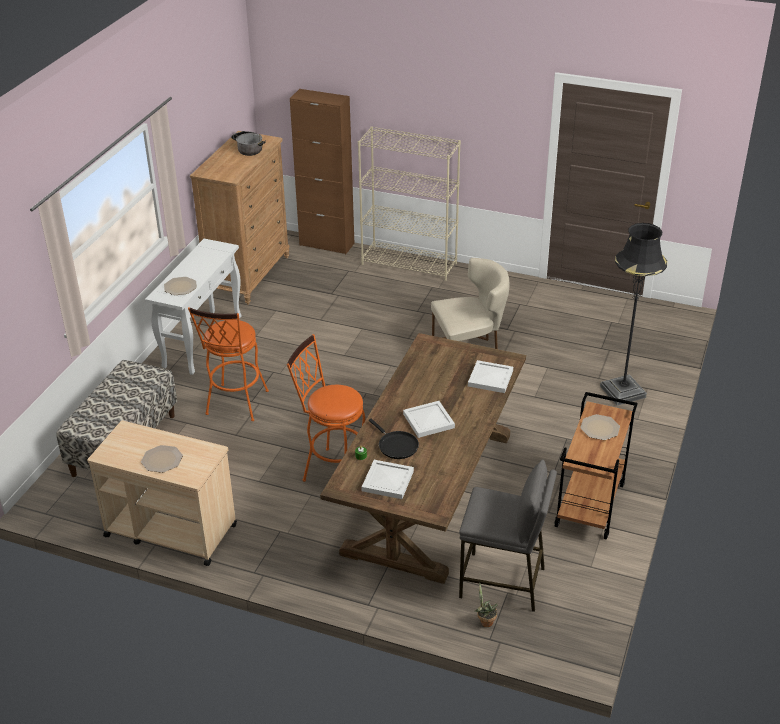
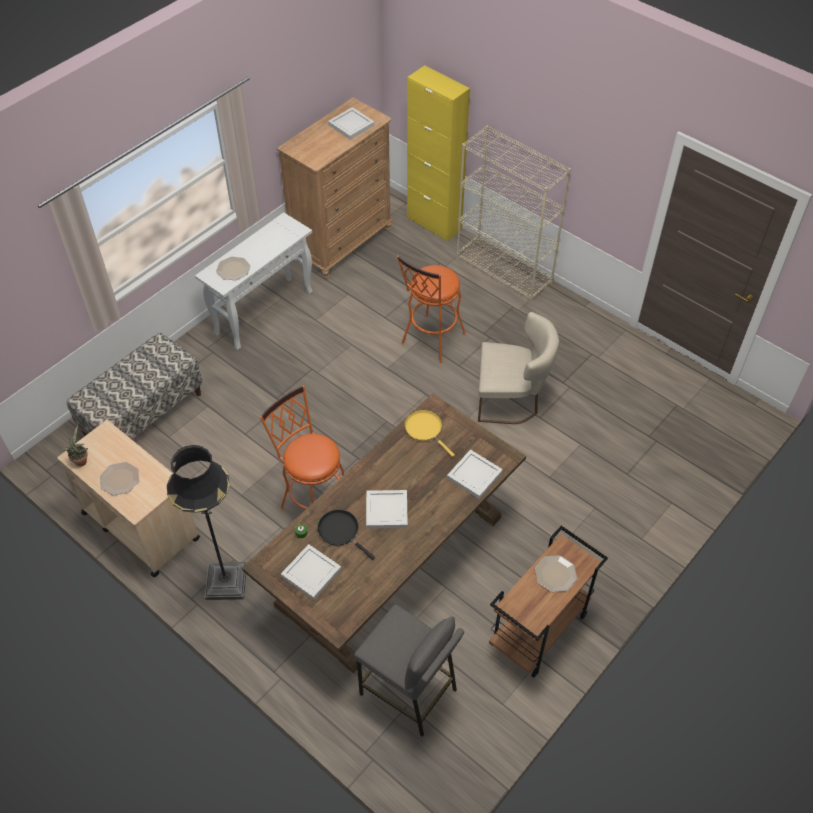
camera: 20 degrees right, 15 degrees up
(235, 406) = (259, 399): orange stool -> orange stool (430, 341)
(248, 148) = (350, 125): cooking pot -> white tray
(327, 244) = (434, 223): brown cabinet -> yellow cabinet
(396, 445) = (340, 531): black frying pan -> black frying pan turned 150 degrees clockwise
(428, 358) = (425, 429): none -> yellow frying pan
(485, 621) = (370, 730): potted plant -> potted plant (80, 460)
(622, 392) = (643, 499): black floor lamp -> black floor lamp (226, 582)

